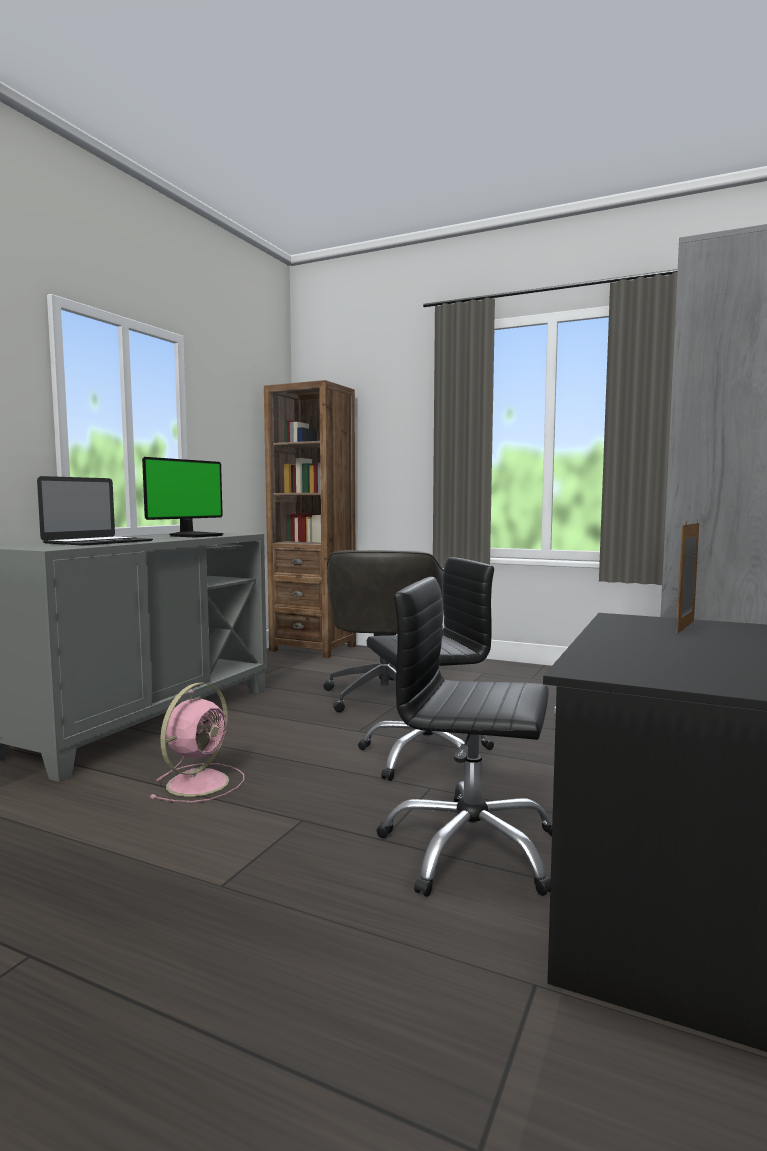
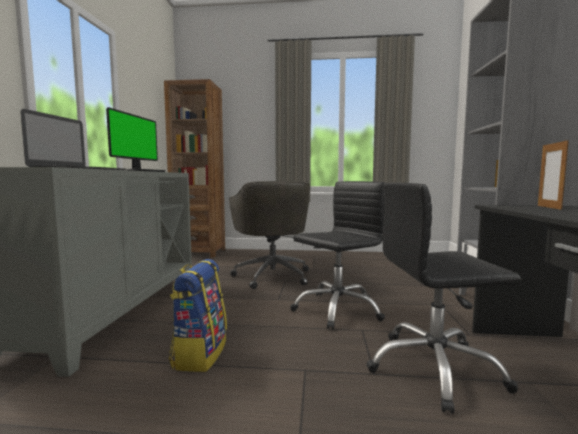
camera: 20 degrees left, 0 degrees up
(200, 782) = (199, 354): pink fan -> backpack

